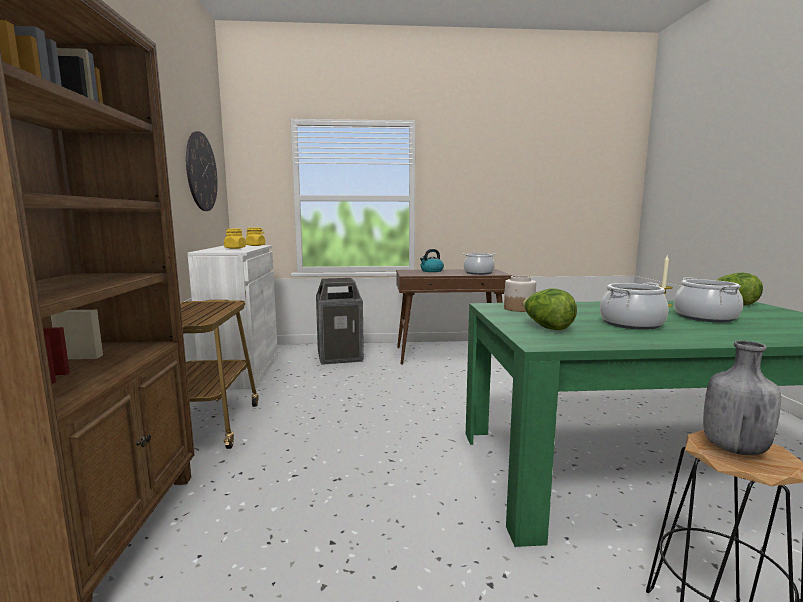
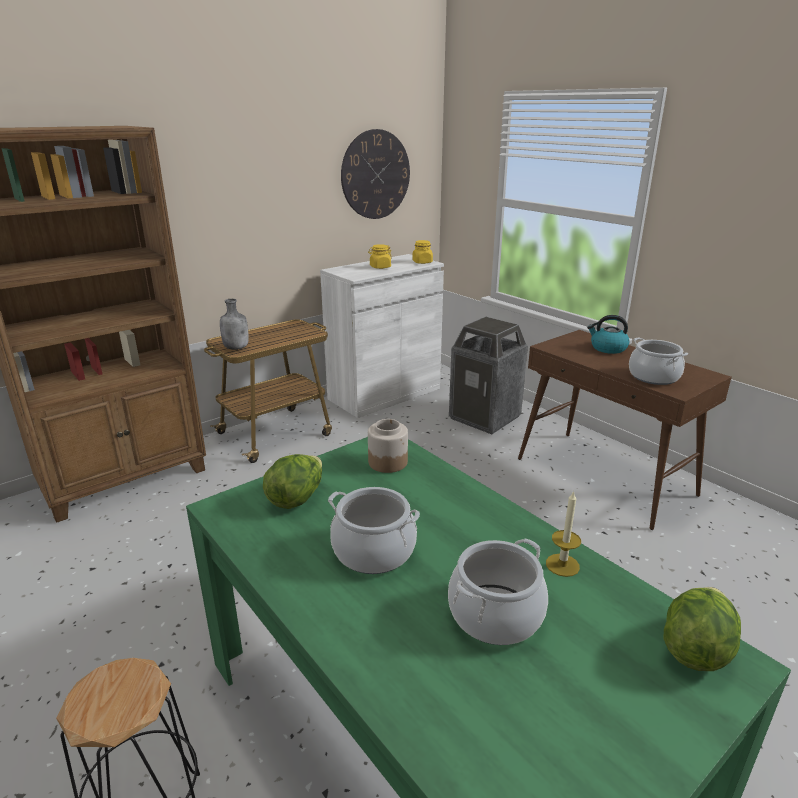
camera: 55 degrees right, 15 degrees up
(733, 448) = (115, 688): grey bottle -> grey bottle (237, 348)

